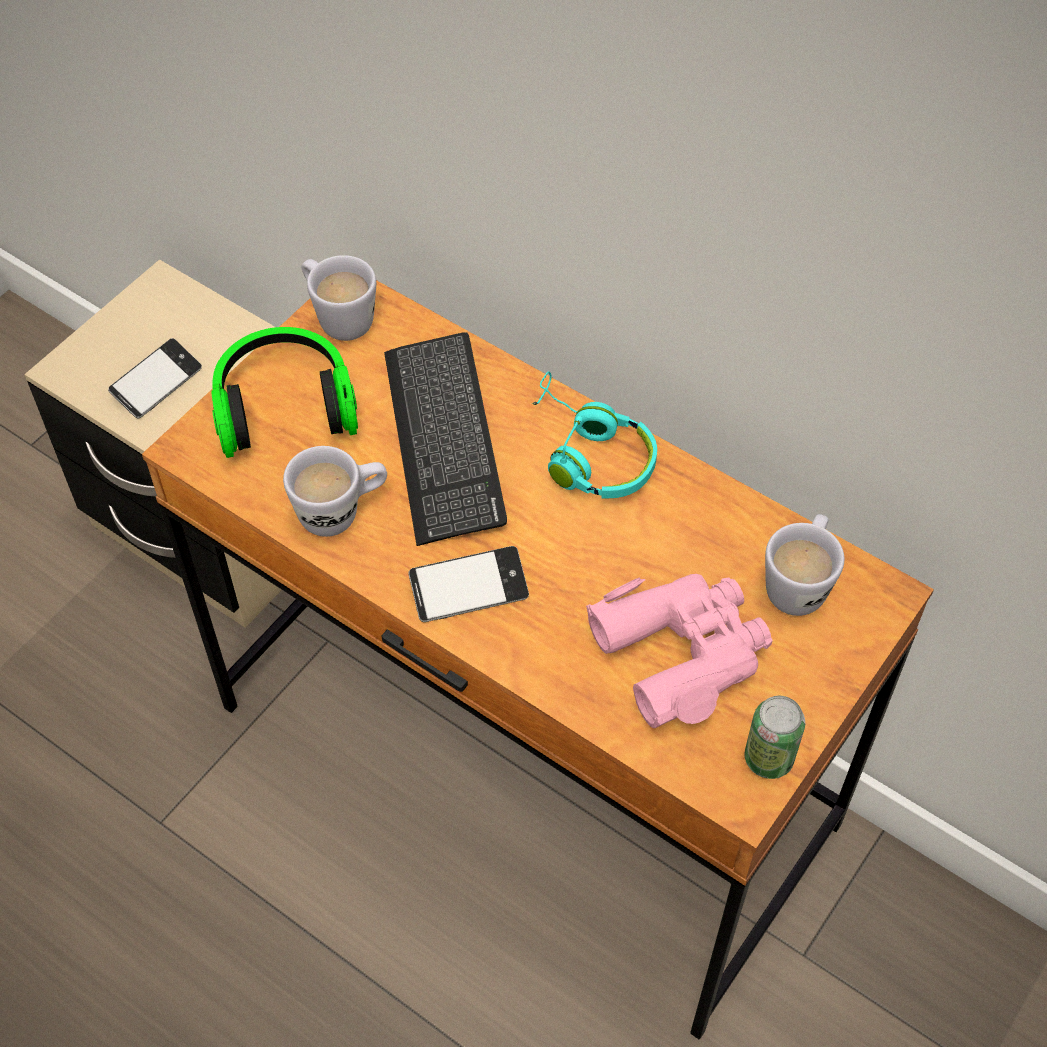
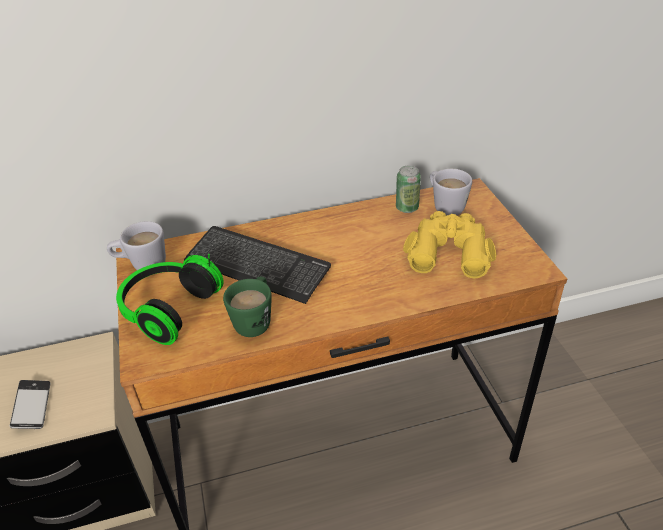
camera: 50 degrees left, 15 degrees down
(341, 512) = (255, 320): white mug -> green mug
(469, 589) = (349, 298): phone -> none
(588, 454) = (318, 228): turquoise headphones -> none
(682, 652) = (449, 251): pink binoculars -> yellow binoculars
(768, 758) = (524, 253): can -> can (407, 208)

